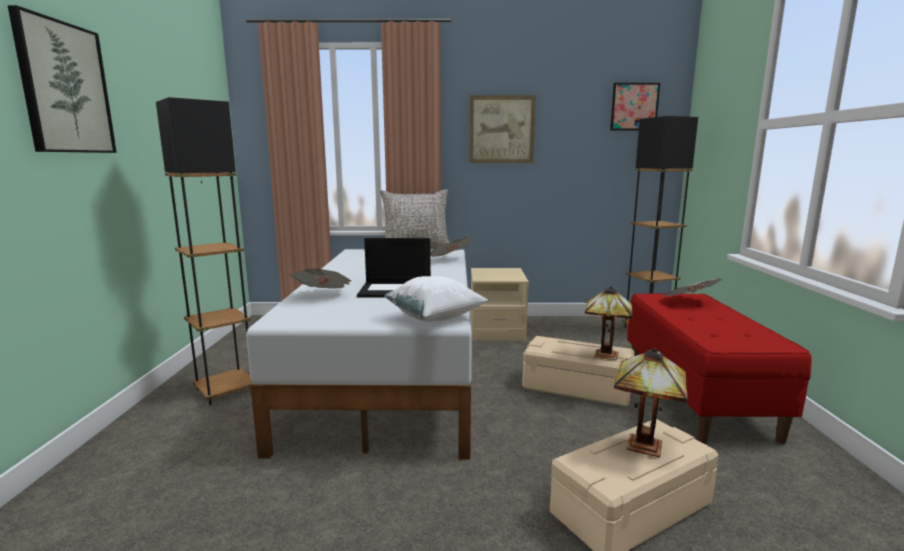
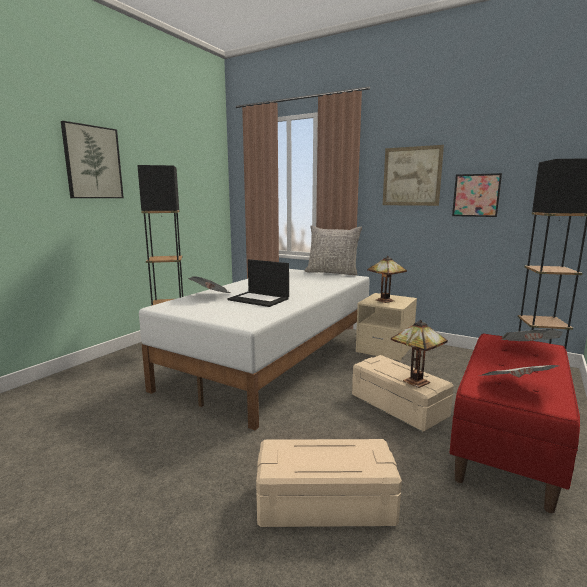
camera: 30 degrees right, 0 degrees up
(435, 318) = (245, 321): white pillow -> none
(449, 259) = (340, 283): newspaper -> newspaper (514, 387)
(634, 107) = (548, 150): picture -> picture (476, 195)
(642, 444) = (340, 452): table lamp -> table lamp (385, 300)

